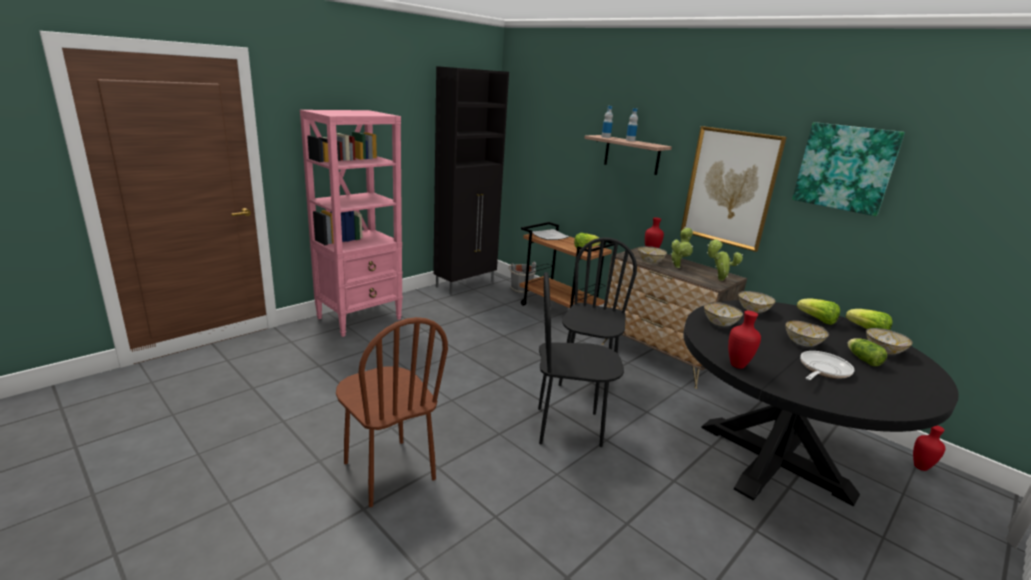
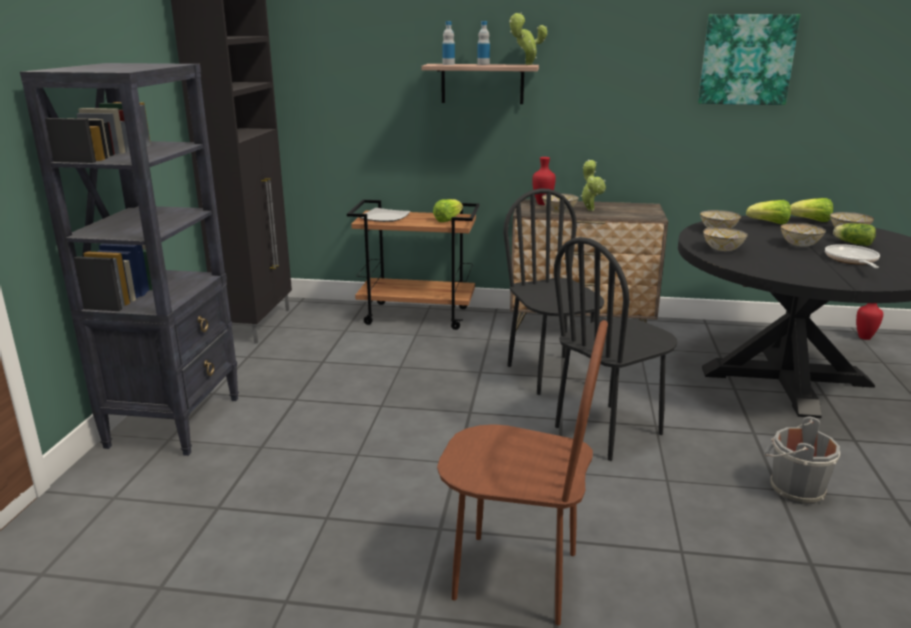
camera: 35 degrees left, 0 degrees up
(360, 318) = (176, 421): pink bookcase -> black bookcase
(520, 289) = (336, 307): grey bucket -> grey bucket (794, 489)
(718, 279) = (644, 211): potted plant -> potted plant (526, 65)
(730, 187) = (622, 103): picture -> none
(738, 365) = (806, 278): red vase -> none

